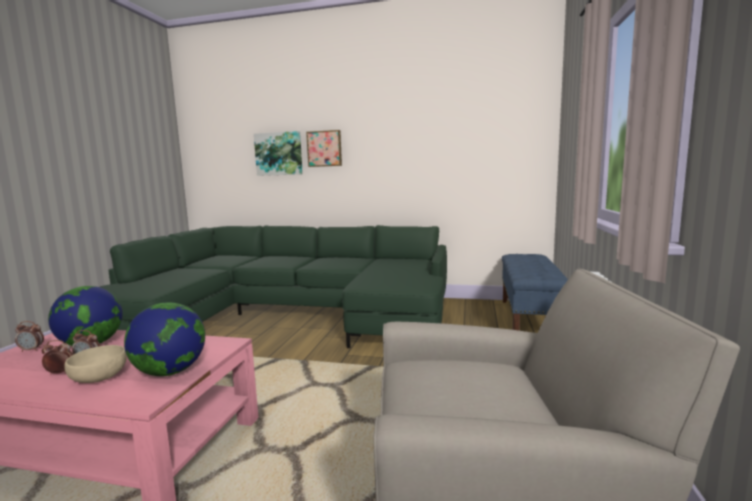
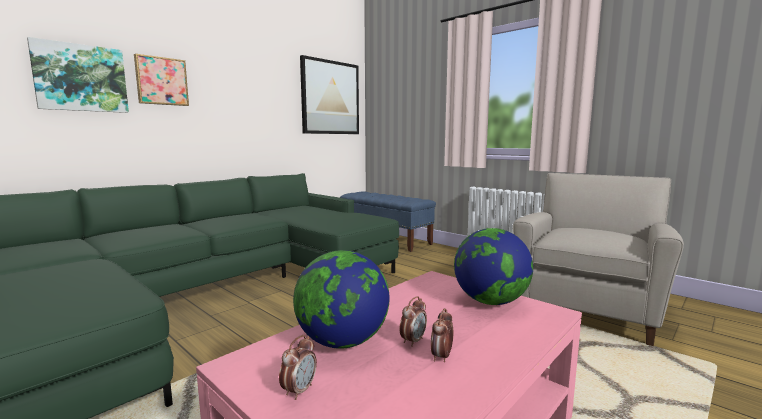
camera: 60 degrees left, 0 degrees up
(99, 376) = (476, 333): beige bowl -> none
(496, 140) = (330, 98): none -> picture

